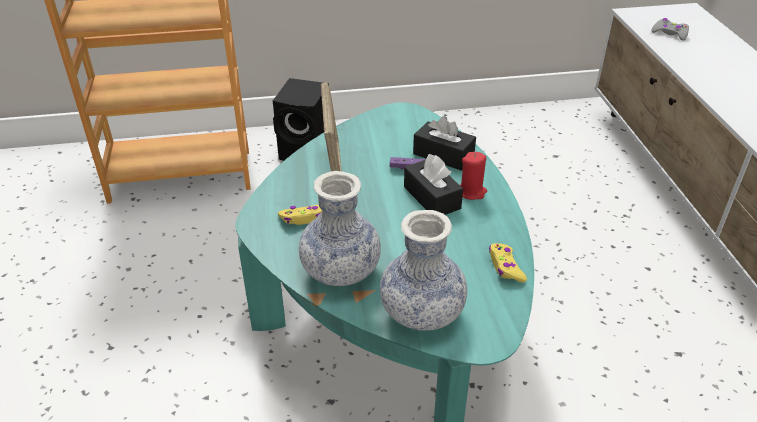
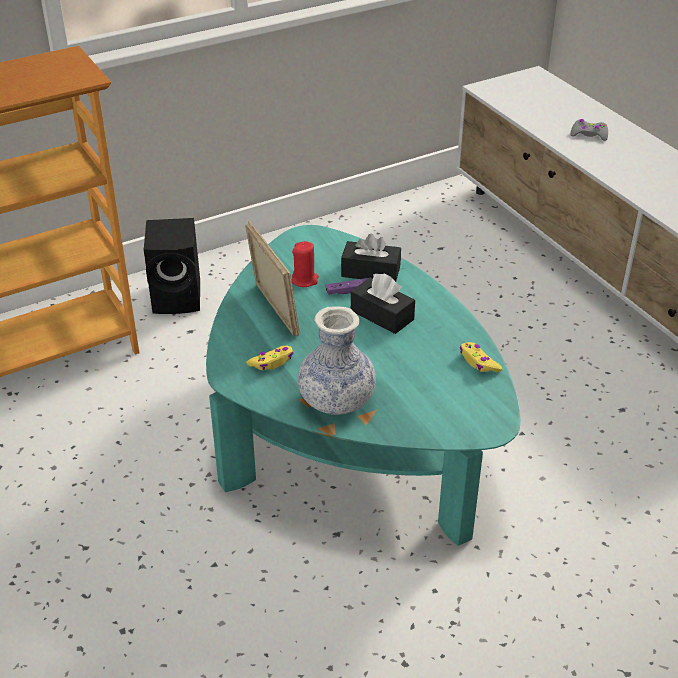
camera: 20 degrees left, 0 degrees up
(422, 312) = (428, 418): vase -> none
(471, 192) = (415, 302): red candle -> red candle (305, 280)
(670, 33) = (528, 105): grey game controller -> grey game controller (589, 134)

